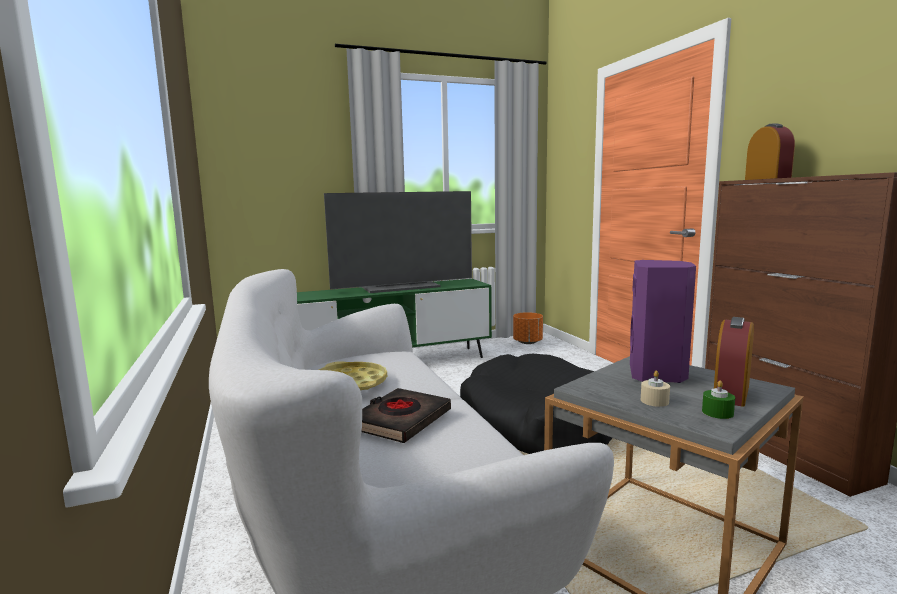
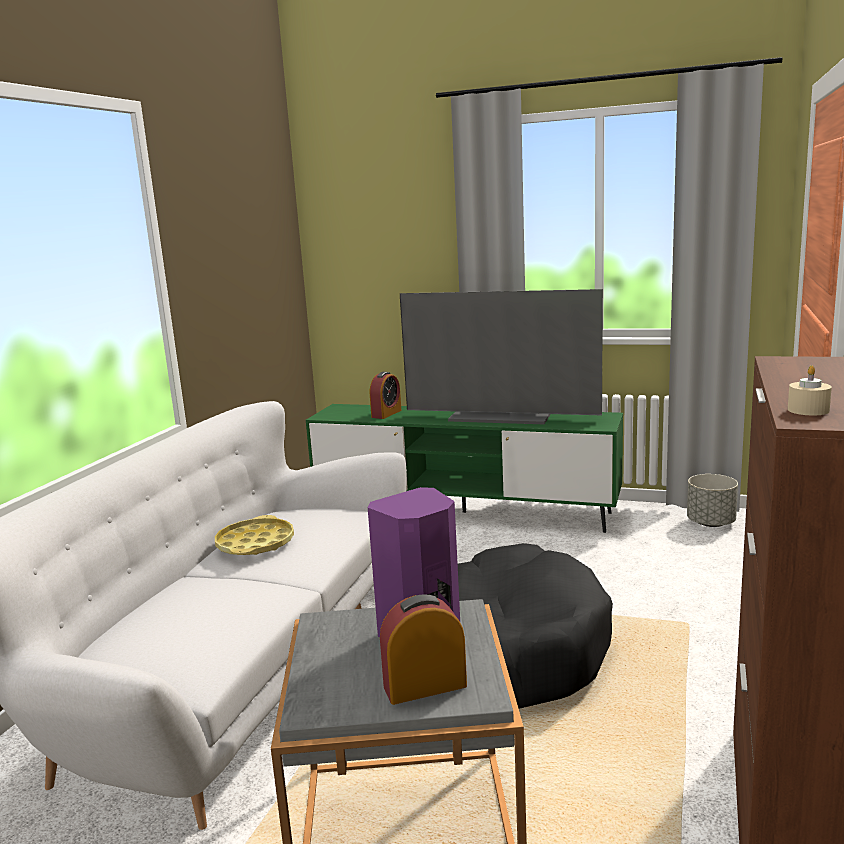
camera: 40 degrees right, 5 degrees up
(401, 421) = (217, 598): black book -> none
(528, 342) = (711, 523): orange planter -> grey planter
(654, 401) = (336, 662): beige candle -> beige candle (808, 410)
(717, 412) = (351, 698): green candle -> none
(767, 179) = (804, 368): alarm clock -> alarm clock (386, 414)

